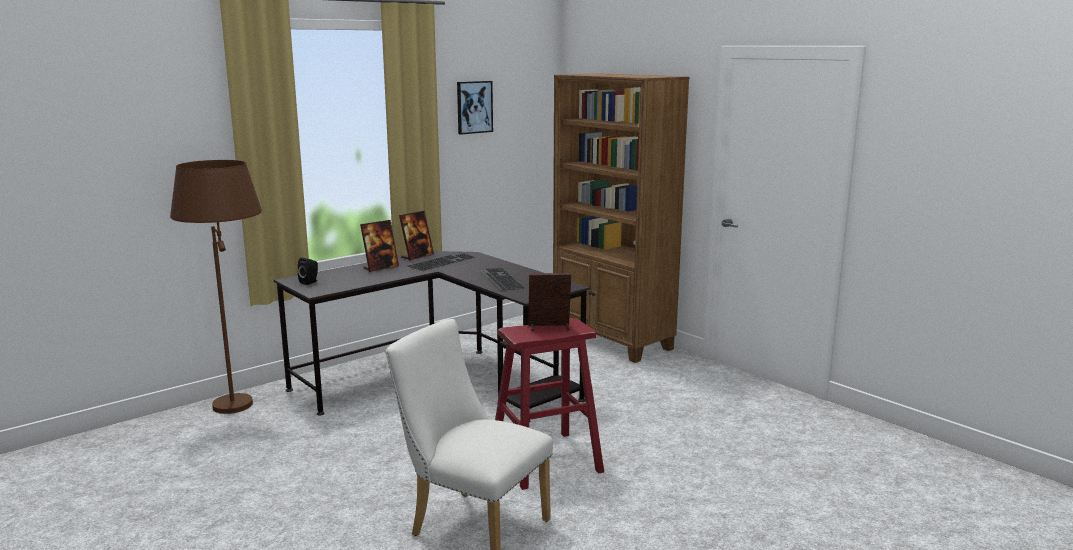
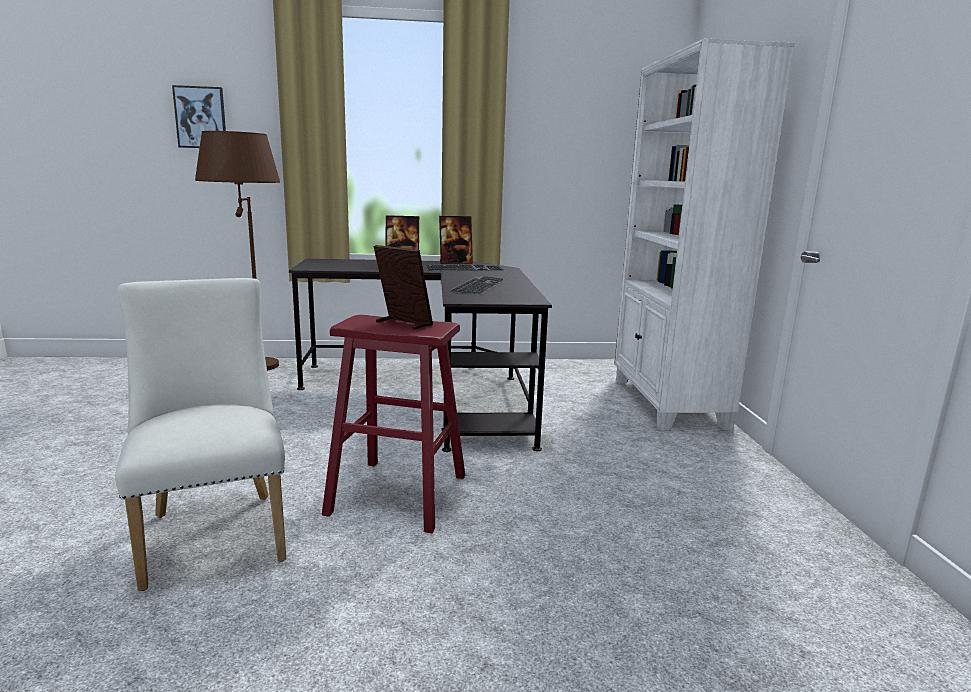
camera: 35 degrees right, 0 degrees up
(310, 282) = (322, 263): black speaker -> none
(474, 107) = (561, 116): picture -> picture (201, 117)
(612, 341) = (667, 403): brown bookcase -> white bookcase

